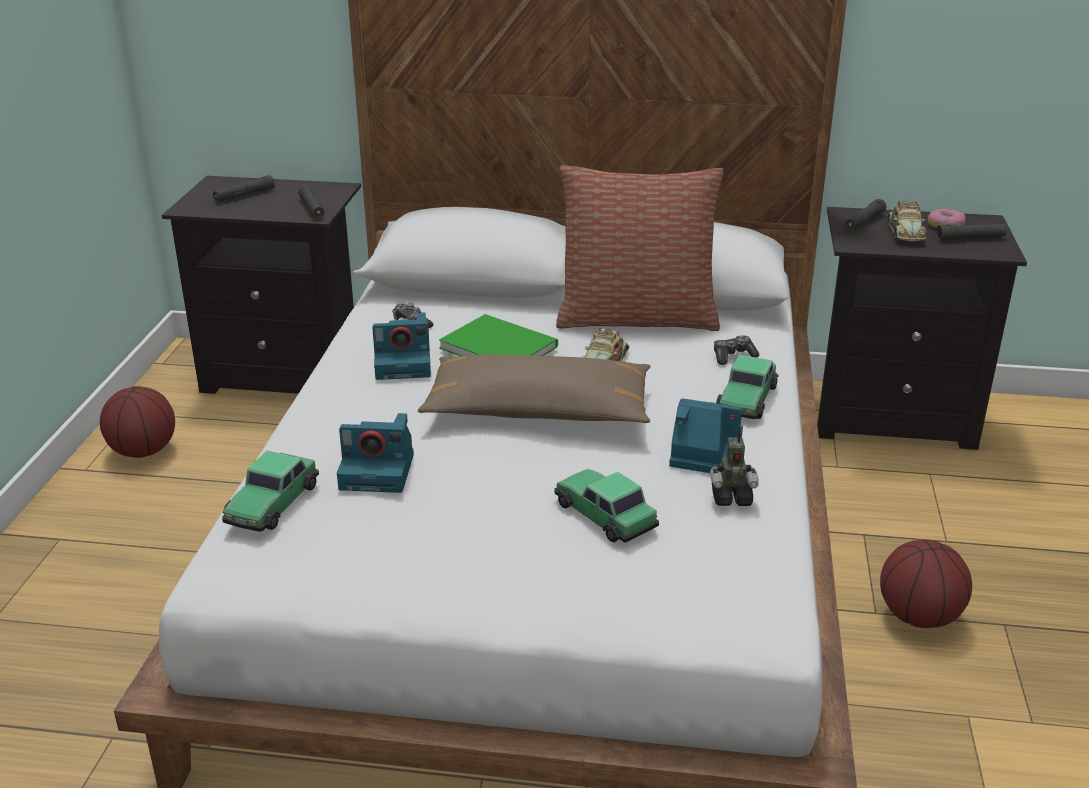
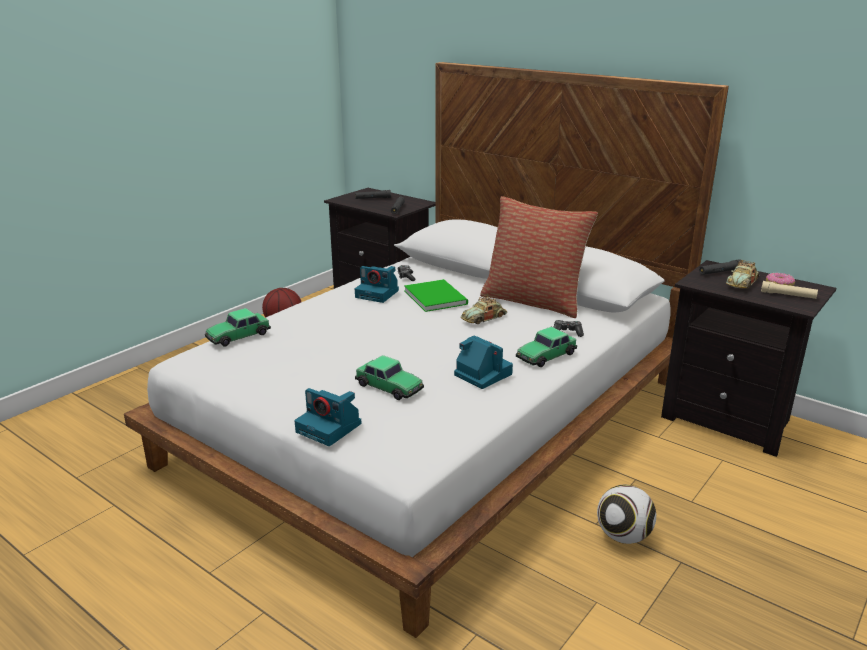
camera: 30 degrees right, 5 degrees down
(379, 471) = (301, 335): camera -> camera (330, 428)
(538, 410) = (417, 331): brown pillow -> none
(604, 514) = (389, 387): toy car -> toy car turned 135 degrees clockwise
(731, 497) = (469, 399): toy robot -> none
(919, 617) = (623, 536): basketball -> football
(970, 238) = (788, 295): black flashlight -> beige flashlight

